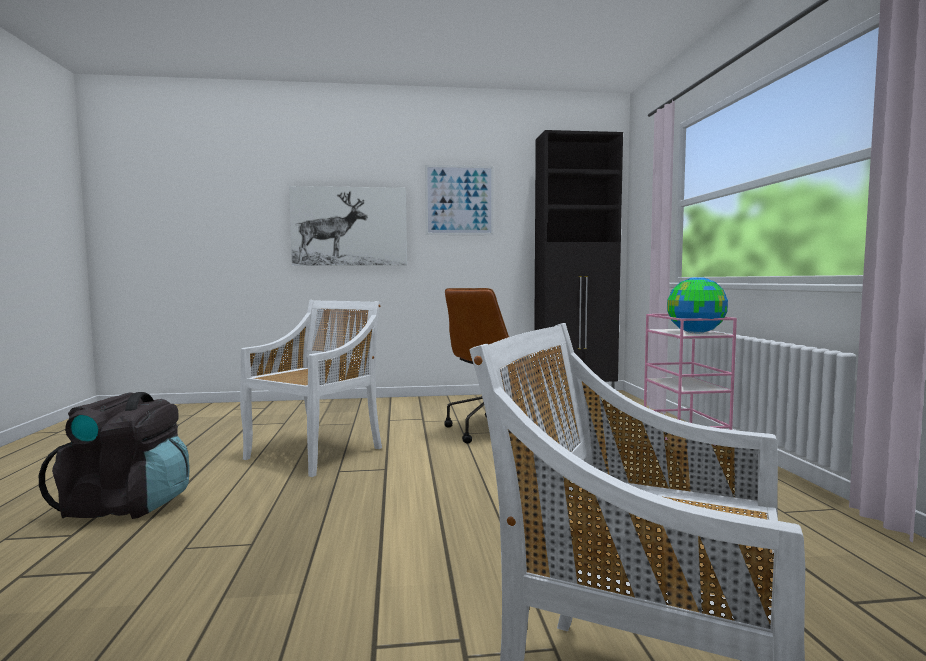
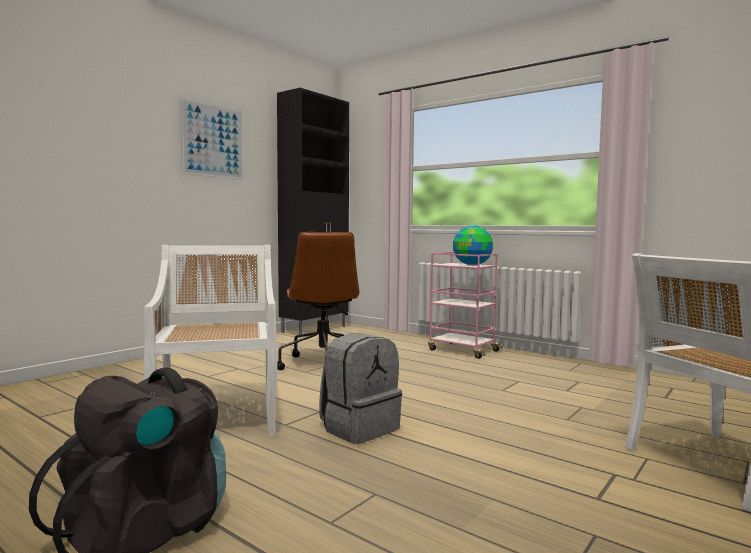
camera: 45 degrees left, 0 degrees up
(349, 226) = (96, 156): picture -> none
(374, 492) = (359, 428): none -> grey backpack

